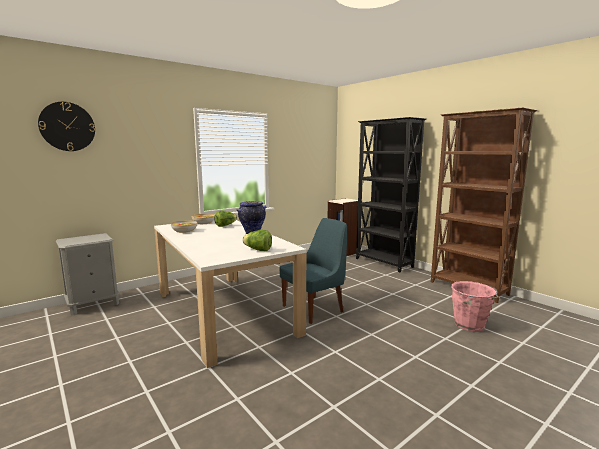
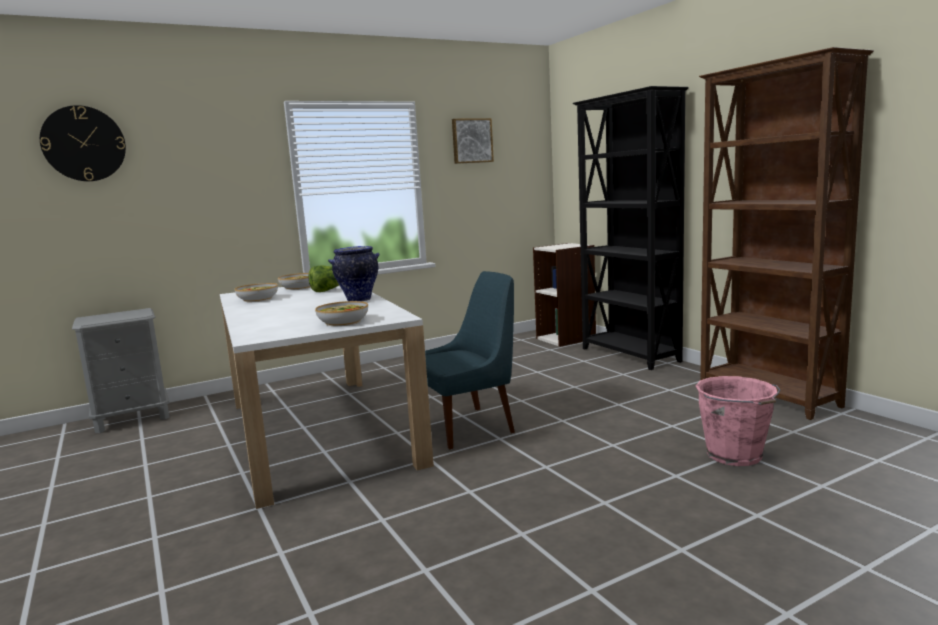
camera: 10 degrees right, 0 degrees up
(258, 250) = (343, 322): lettuce -> bowl
(296, 138) = (471, 141): none -> picture

